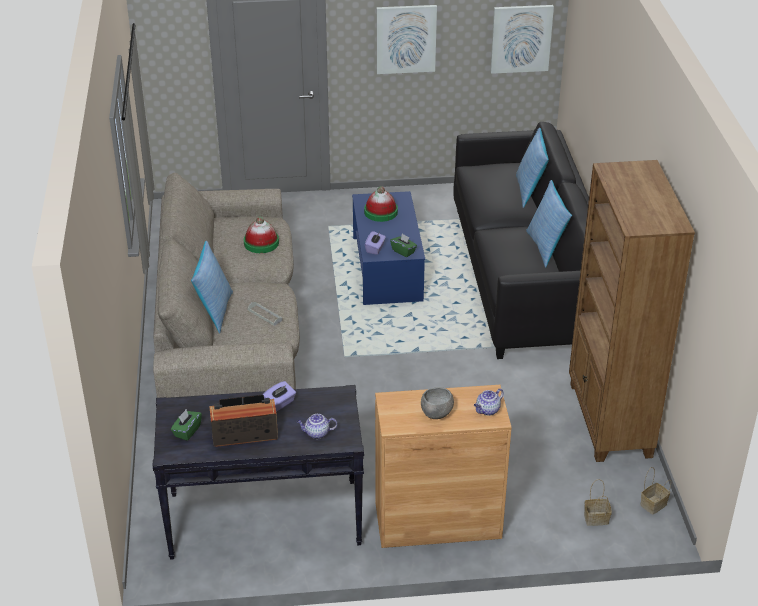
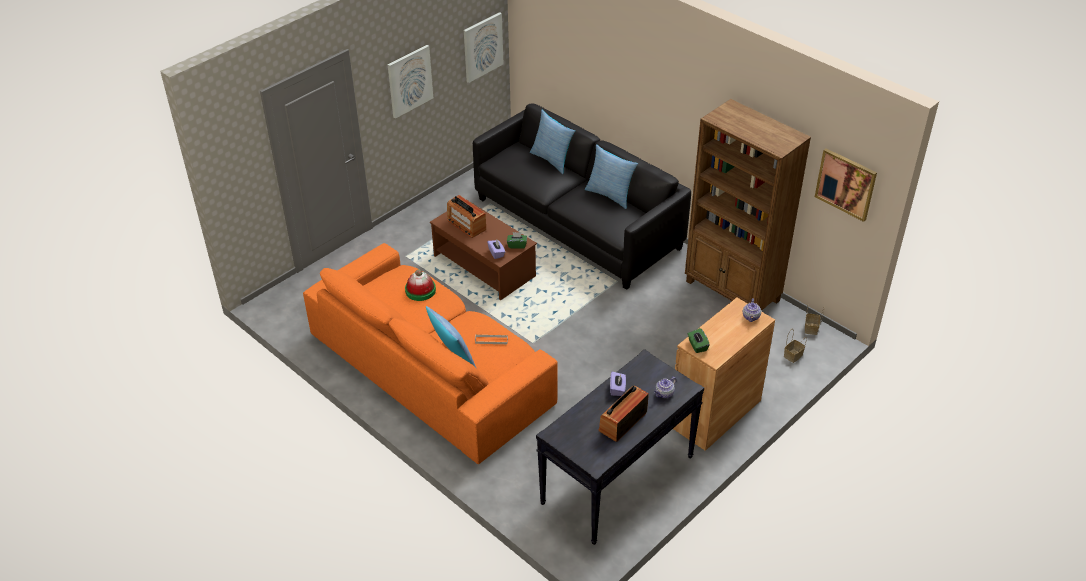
camera: 40 degrees left, 5 degrees up
(187, 431) = (586, 443): green tissue box -> green tissue box (697, 346)
(230, 328) = (432, 368): beige sofa -> orange sofa
(381, 212) = (466, 224): hat -> radio
(387, 269) = (484, 266): blue coffee table -> brown coffee table
(436, 414) = (727, 337): grey bowl -> none
(711, 312) = (846, 184): none -> picture

